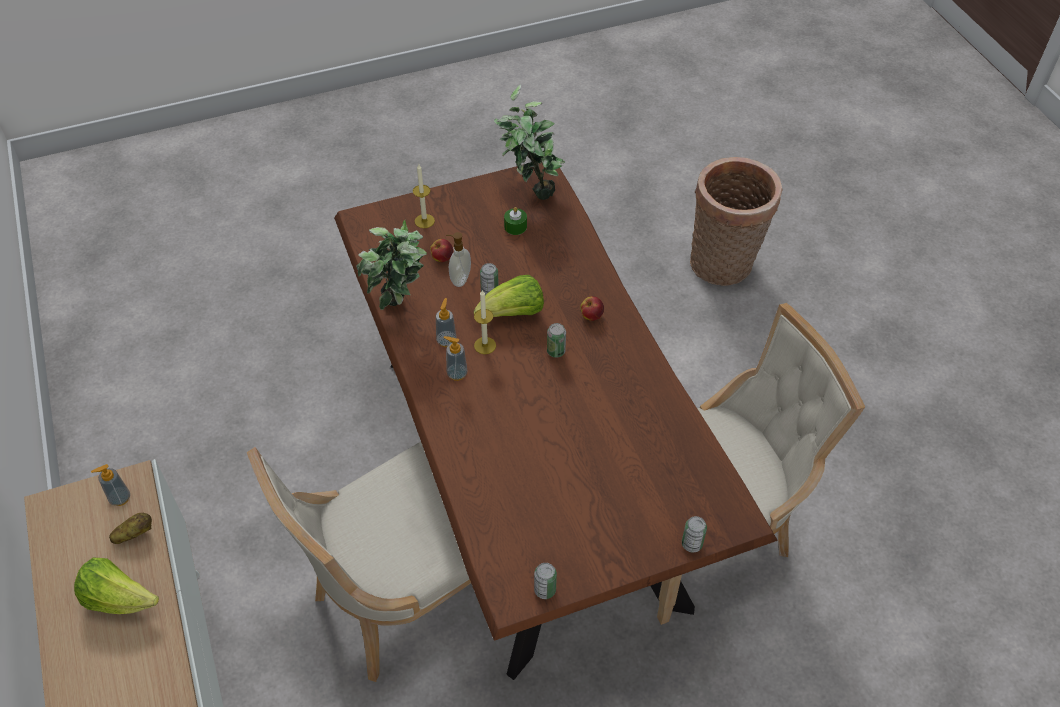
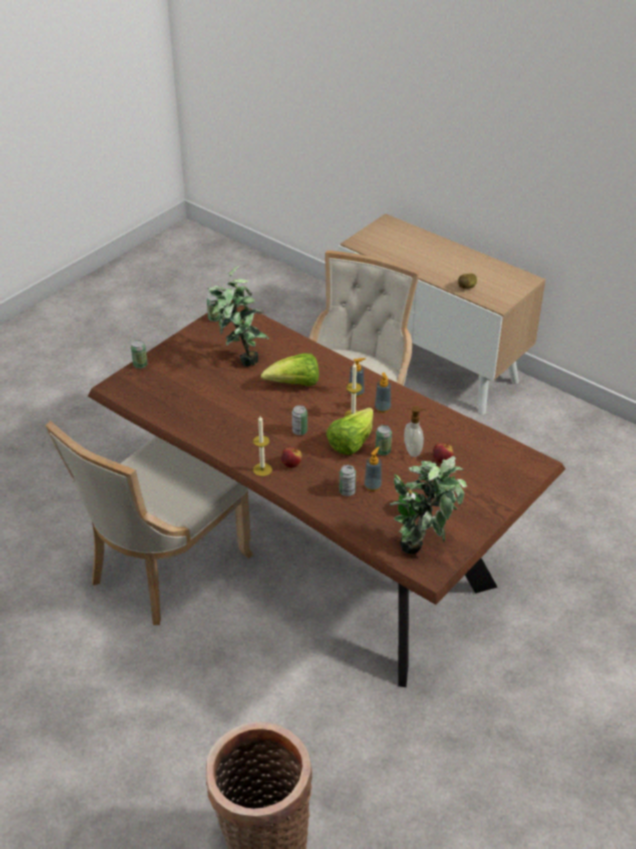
camera: 150 degrees right, 10 degrees down
(119, 599) = (441, 266): lettuce -> lettuce (294, 384)
(120, 498) = (495, 295): soap dispenser -> soap dispenser (372, 486)
(399, 310) = (435, 413): potted plant -> potted plant (240, 359)
(424, 221) = (486, 482): candle -> candle (262, 469)
(558, 265) = (347, 491): none -> can

